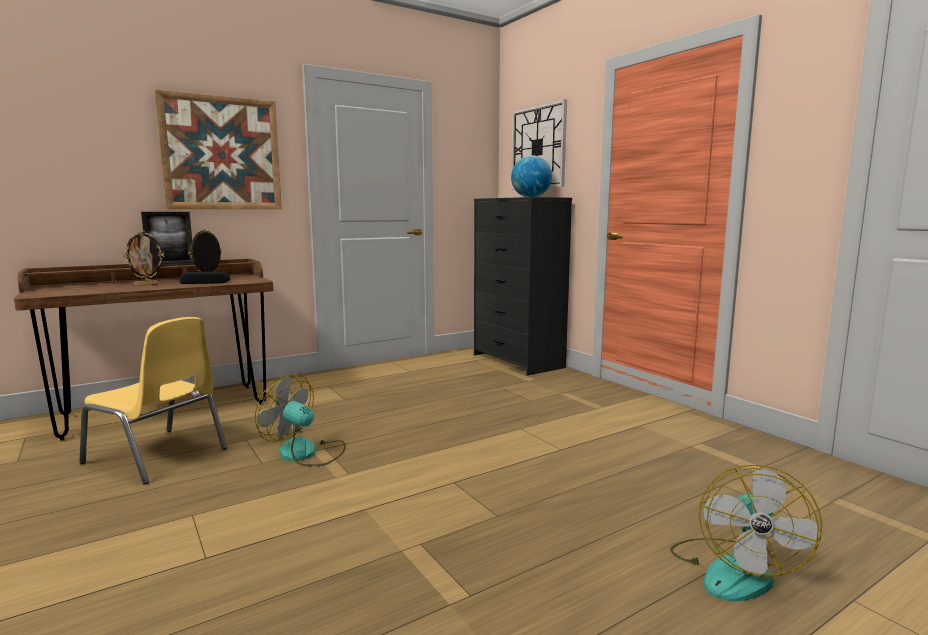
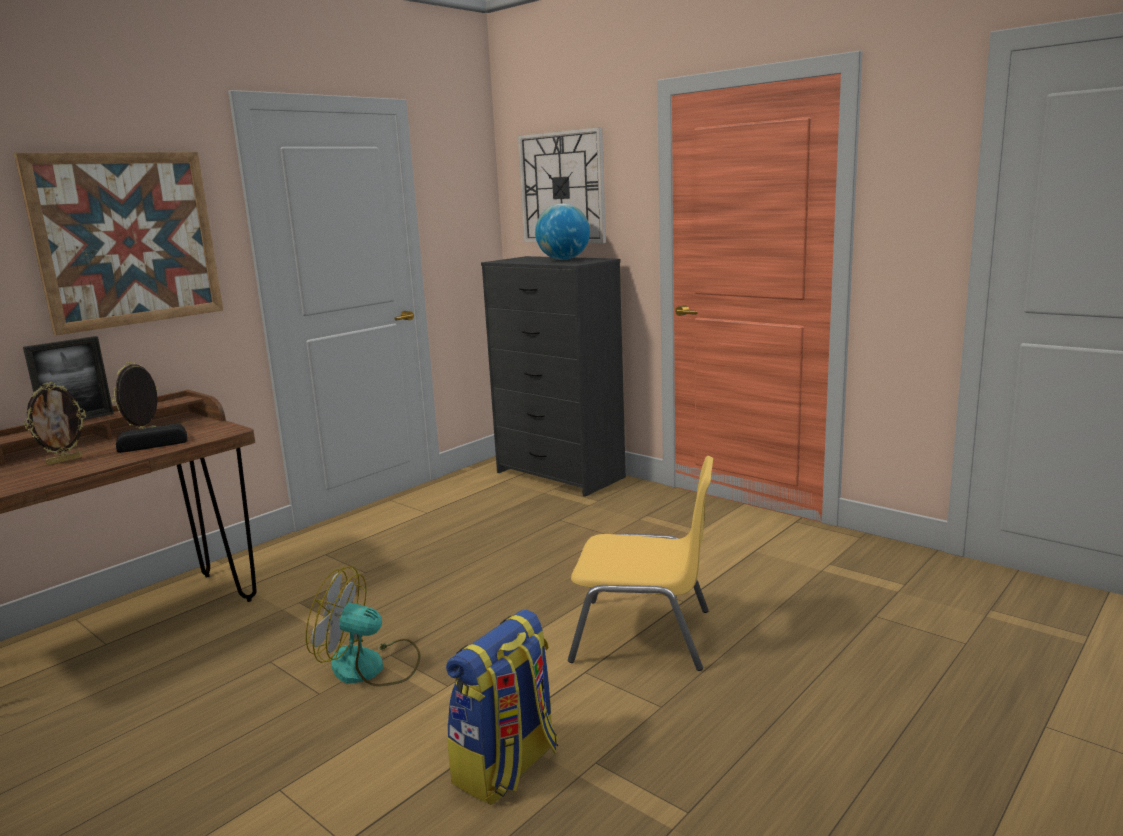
camera: 15 degrees left, 5 degrees up
(158, 456) = (158, 713): yellow chair -> yellow chair (644, 635)
(352, 533) = (507, 768): none -> backpack
(734, 570) = (930, 718): fan -> none

